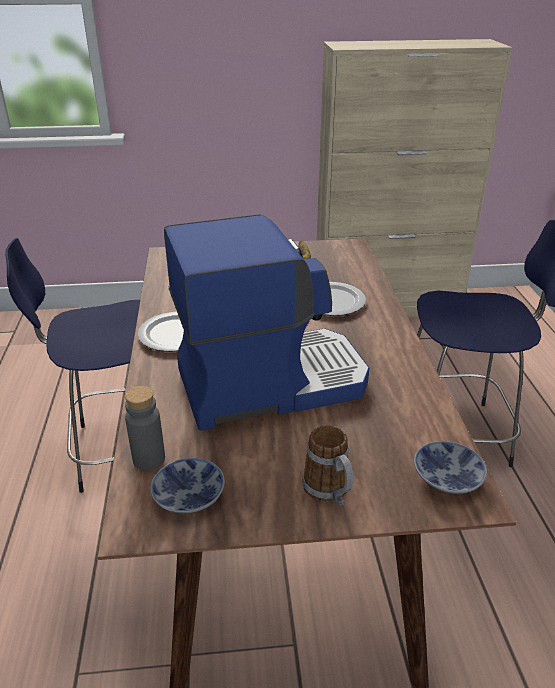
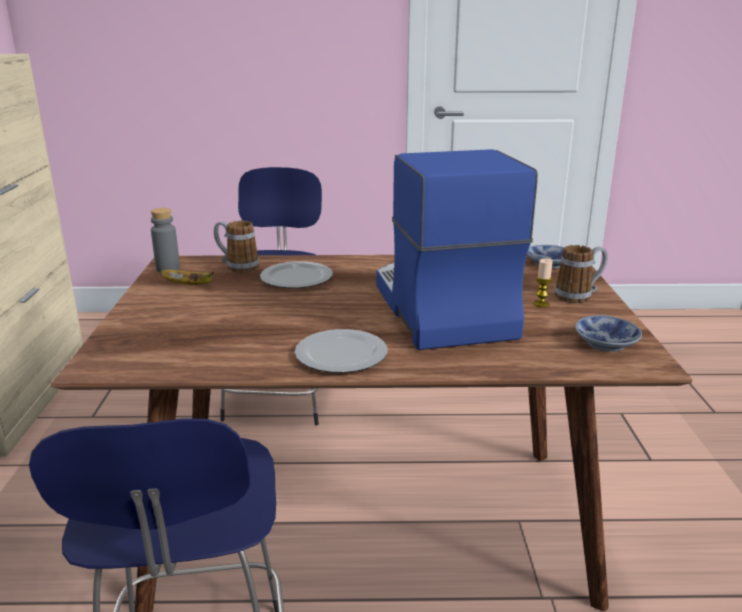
camera: 85 degrees left, 10 degrees down
(149, 459) = (567, 361): grey bottle -> grey bottle (168, 268)
(296, 455) = (541, 304): none -> candle
(352, 272) = (237, 266): none -> mug

